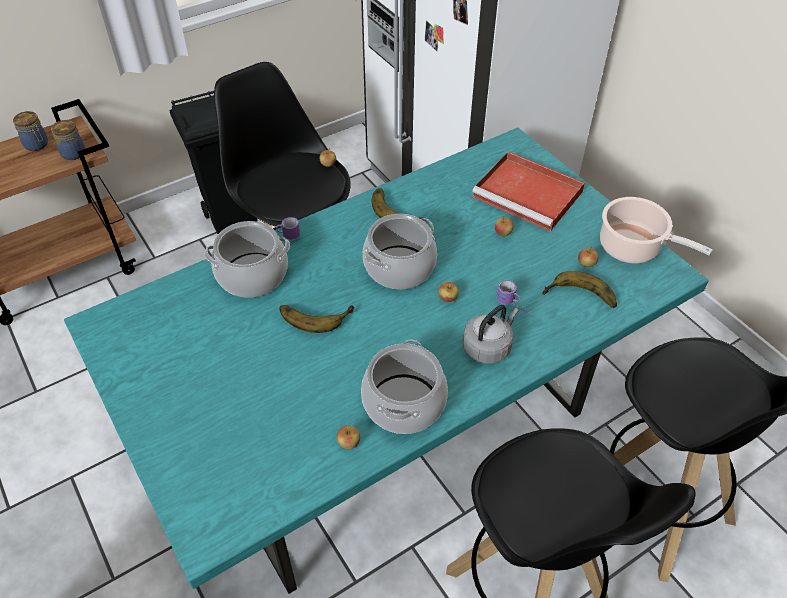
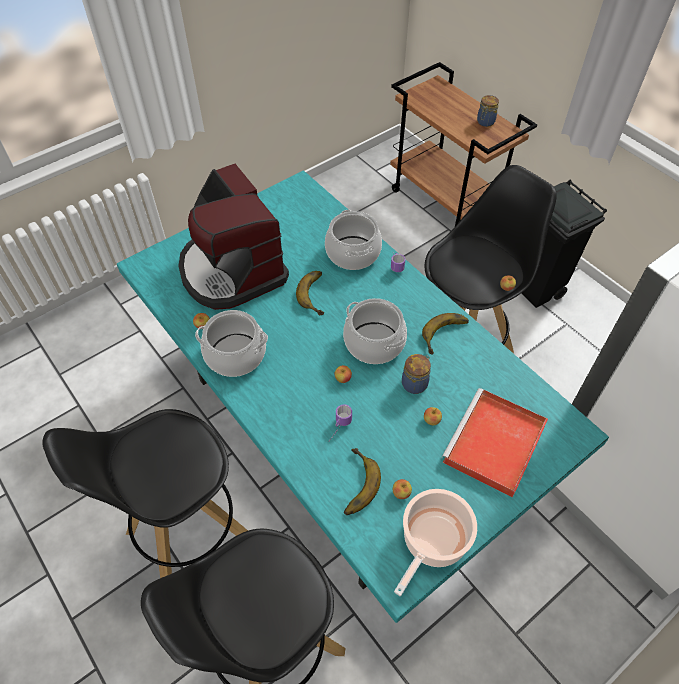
camera: 85 degrees right, 5 degrees up
(73, 153) = (482, 141): jar -> jar (415, 383)
(249, 409) = (231, 270): none -> coffee machine
(488, 347) = (291, 409): grey kettle -> none

